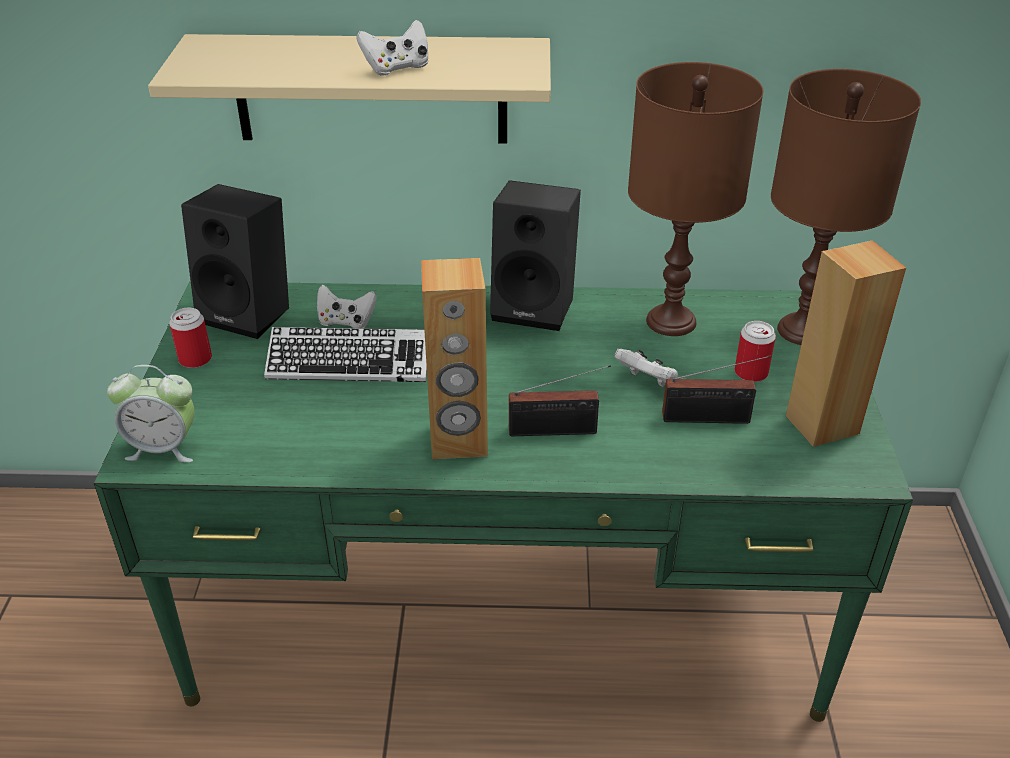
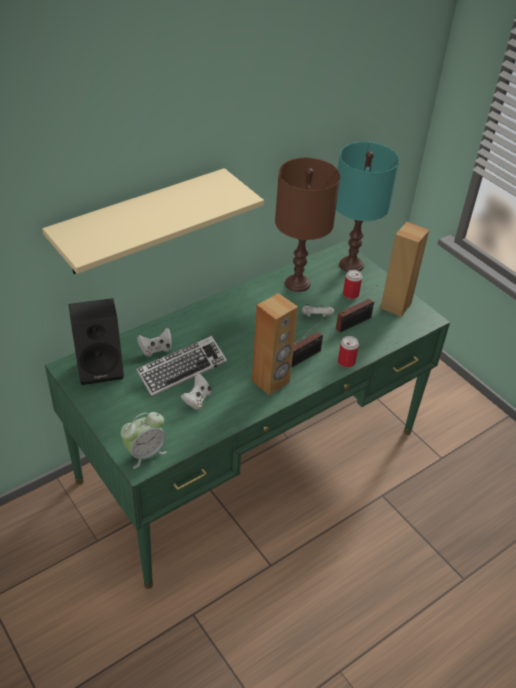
camera: 40 degrees left, 5 degrees up
(195, 359) = (104, 404): can -> can (346, 362)
(397, 68) = (183, 211): white game controller -> white game controller (197, 399)
(536, 306) = (234, 301): black speaker -> none
(803, 330) = (351, 265): brown table lamp -> turquoise table lamp

